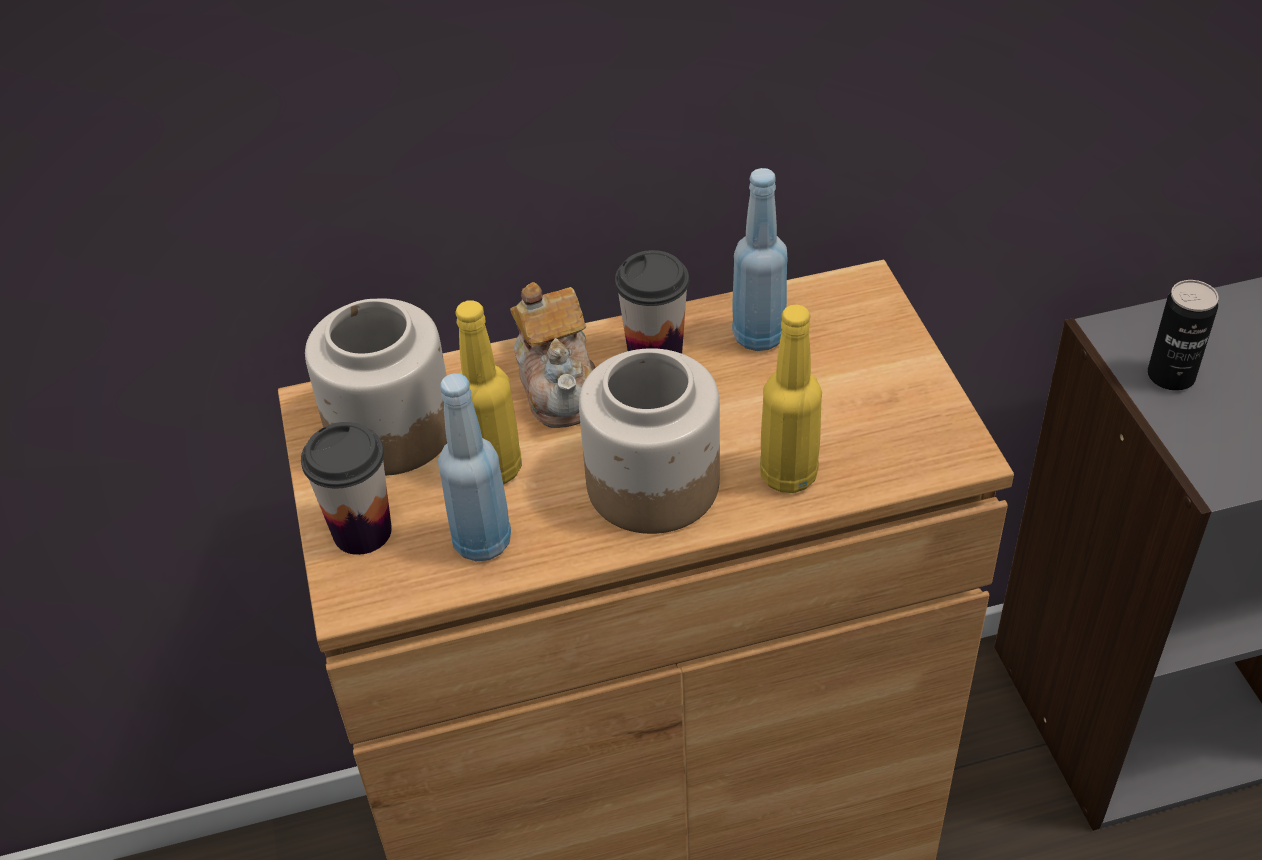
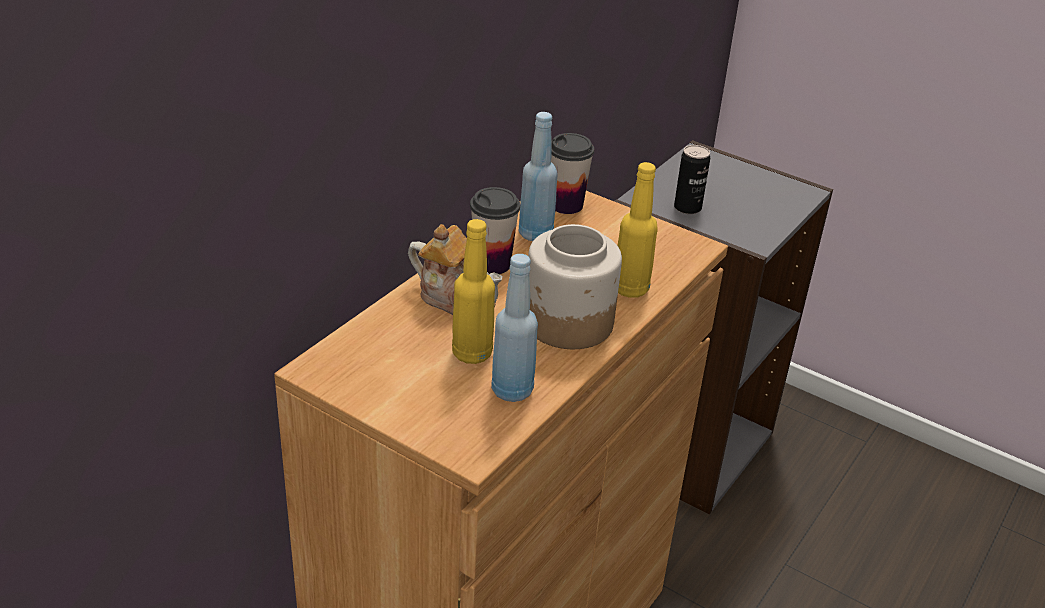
camera: 45 degrees left, 10 degrees down
(362, 531) = (434, 419): cup -> cup (566, 205)
(390, 429) = (381, 361): jar -> none

